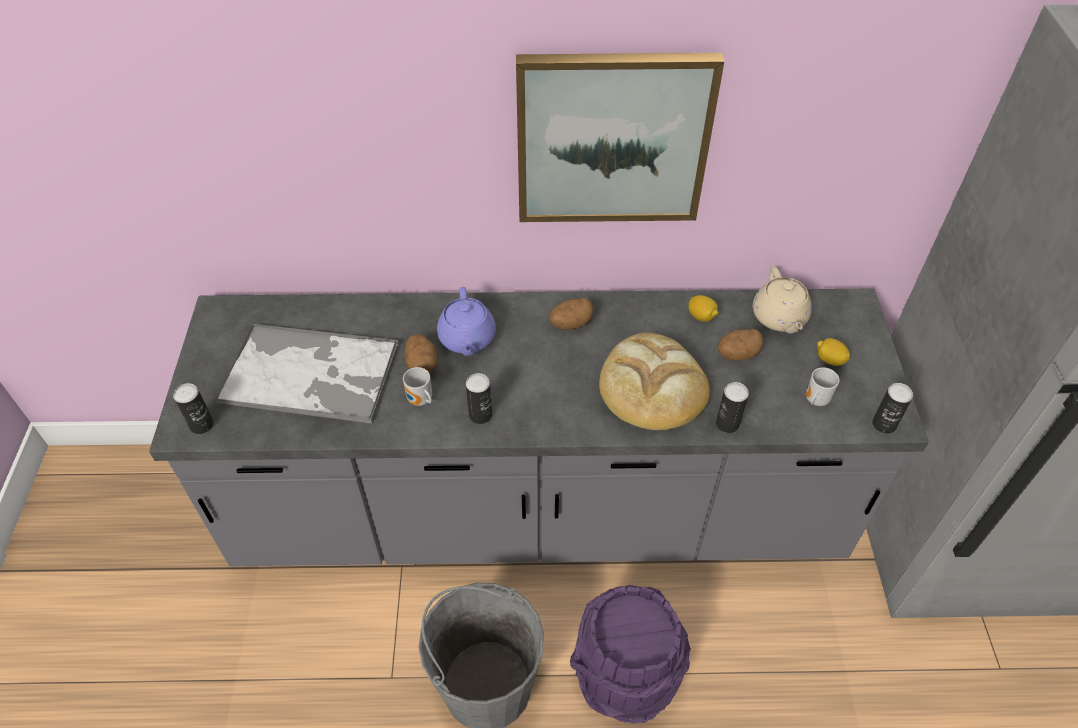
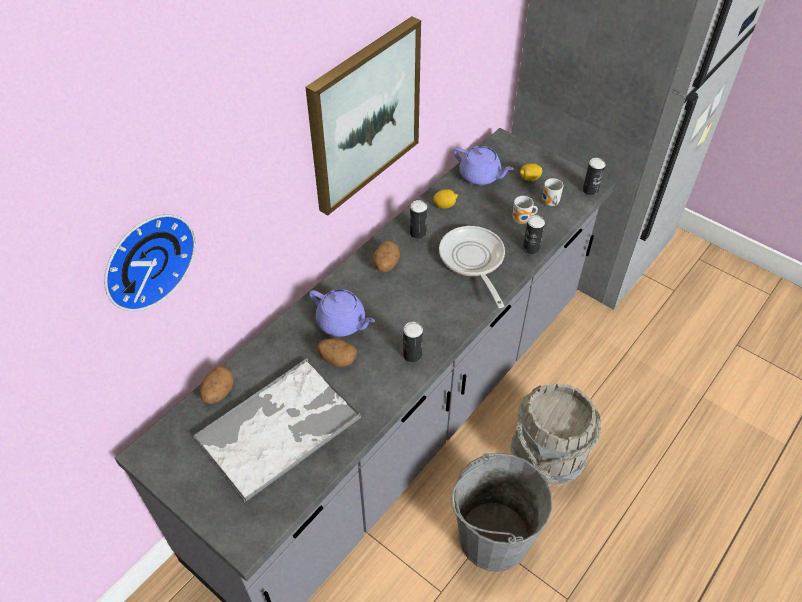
camera: 50 degrees left, 0 degrees up
(201, 425) = (255, 524): can -> can (418, 233)
(265, 125) = (145, 259): none -> wall clock
(420, 401) = (369, 379): mug -> mug (522, 221)
(626, 676) = (548, 456): purple bucket -> grey bucket
(652, 386) = (473, 261): bread -> frying pan
(737, 354) = (487, 210): potato -> potato (218, 393)
(779, 318) = (480, 176): beige teapot -> purple teapot

